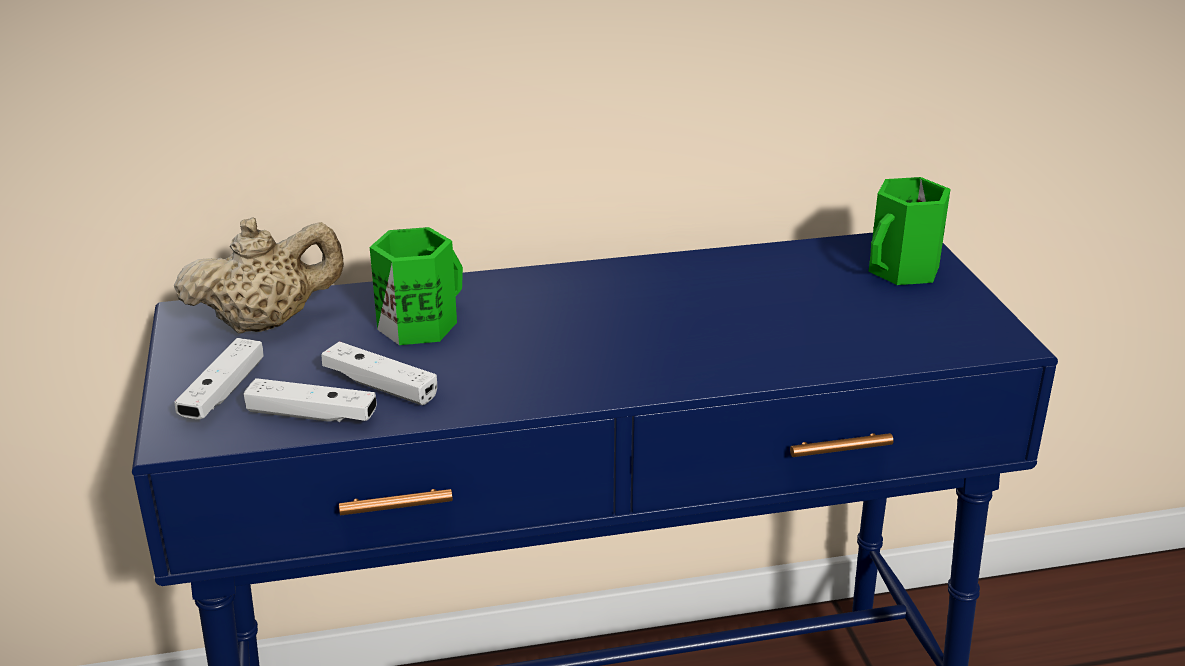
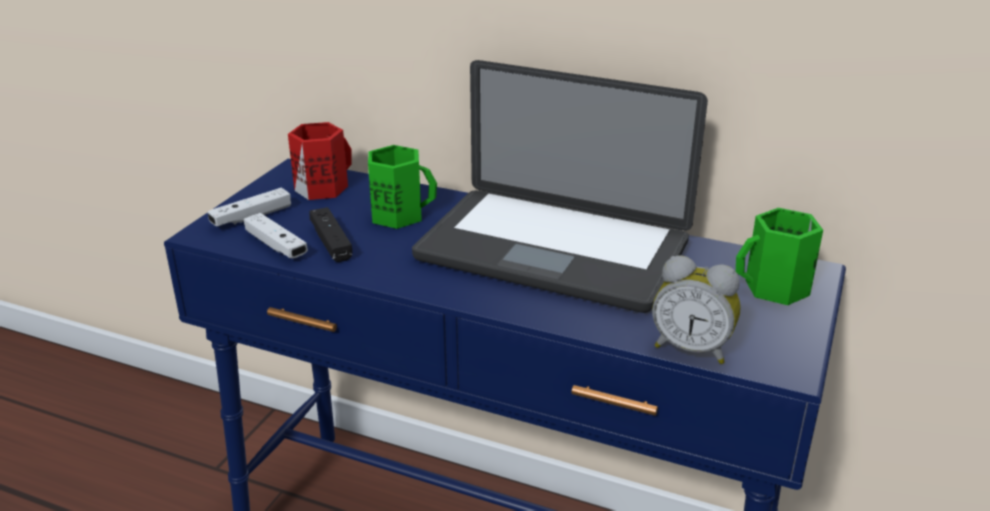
camera: 35 degrees right, 0 degrees up
(267, 323) = (322, 187): beige teapot -> red mug
(380, 385) = (331, 242): white game controller -> black game controller
(651, 306) = (552, 251): none -> laptop
(907, 355) = (692, 348): none -> alarm clock

